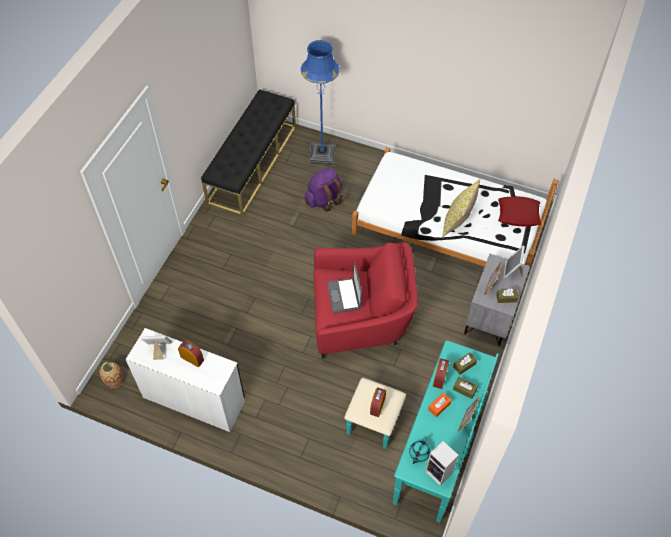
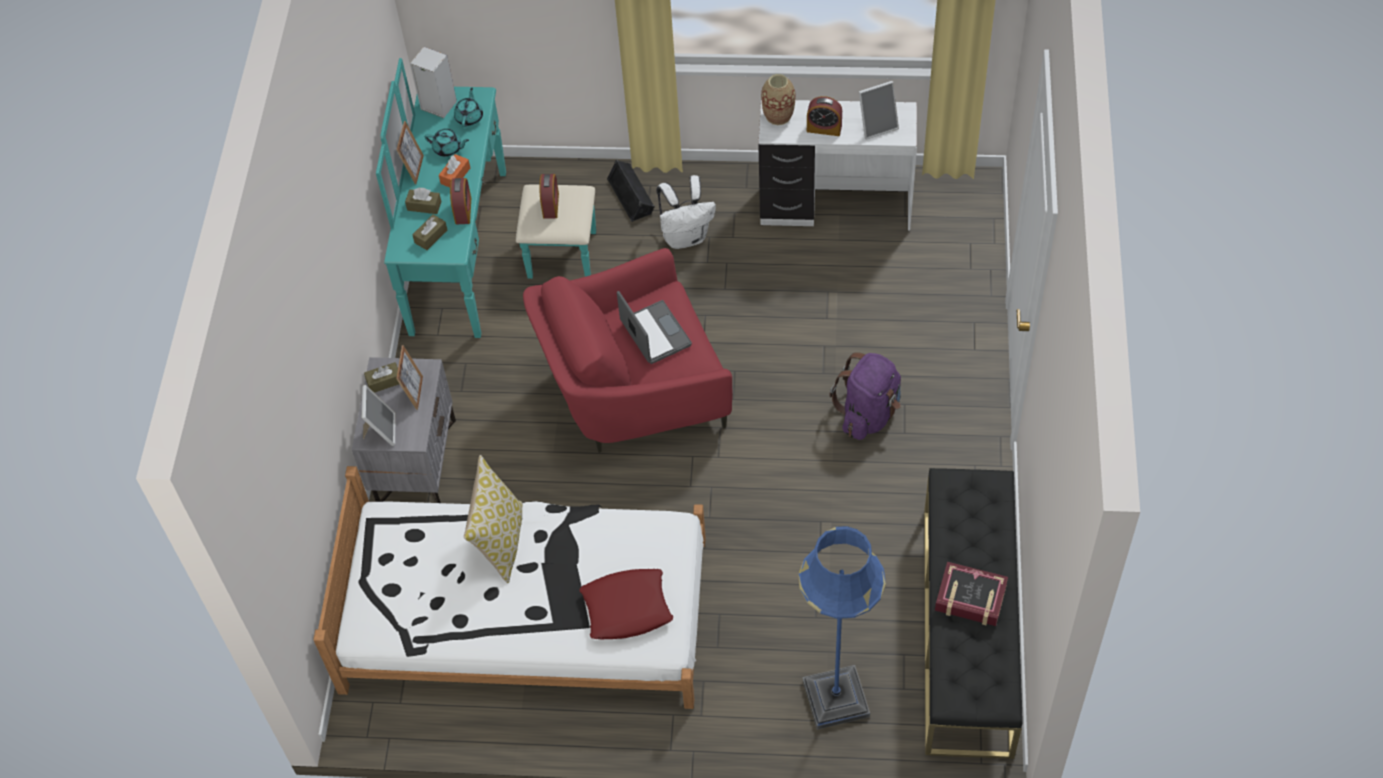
camera: 165 degrees right, 0 degrees up
(114, 381) = (965, 195): vase -> vase (778, 116)
(253, 131) = (970, 598): none -> book
(293, 409) = (686, 237): none -> white backpack
(314, 453) = (632, 195): none -> black speaker
(324, 200) = (786, 594): purple backpack -> purple backpack (869, 413)
(439, 431) = (448, 149): none -> turquoise teapot
(518, 214) = (388, 593): red pillow -> red pillow (627, 608)

